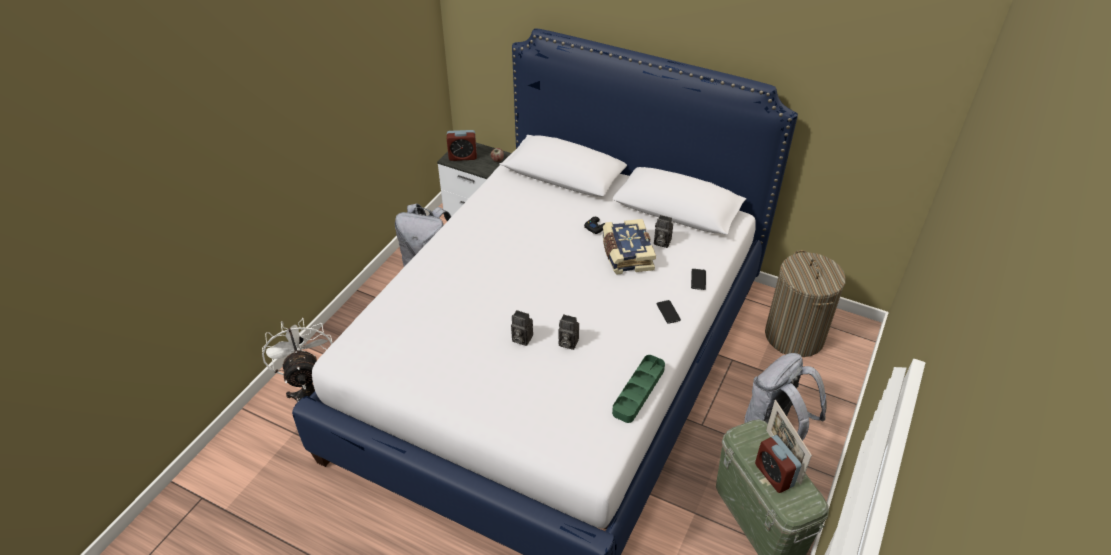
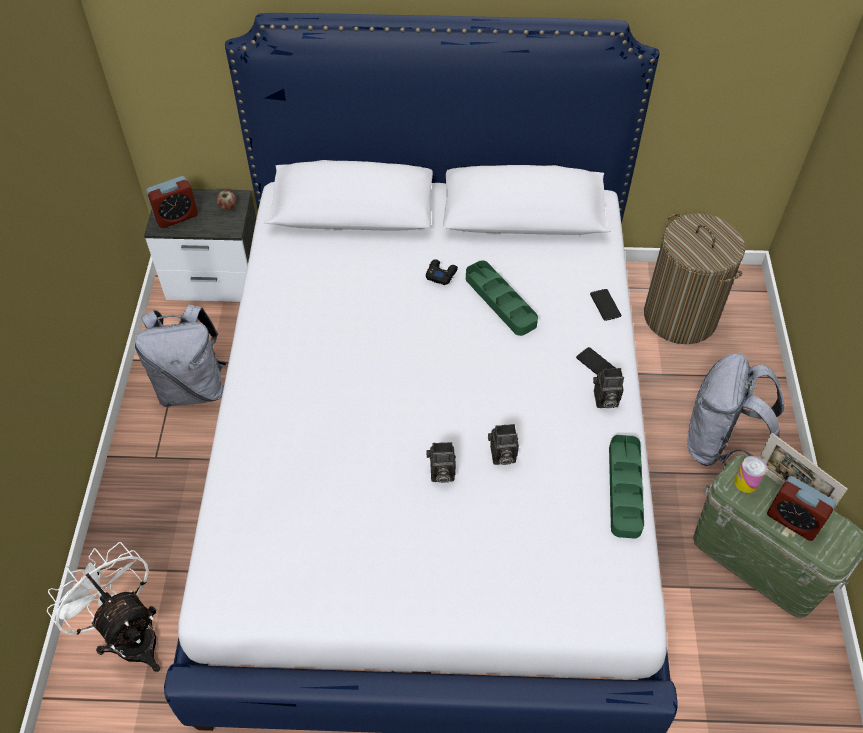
camera: 25 degrees left, 10 degrees up
(626, 255) = (500, 301): book -> green tray
(661, 242) = (532, 268): camera -> camera (604, 400)
(752, 438) = (746, 482): none -> can

